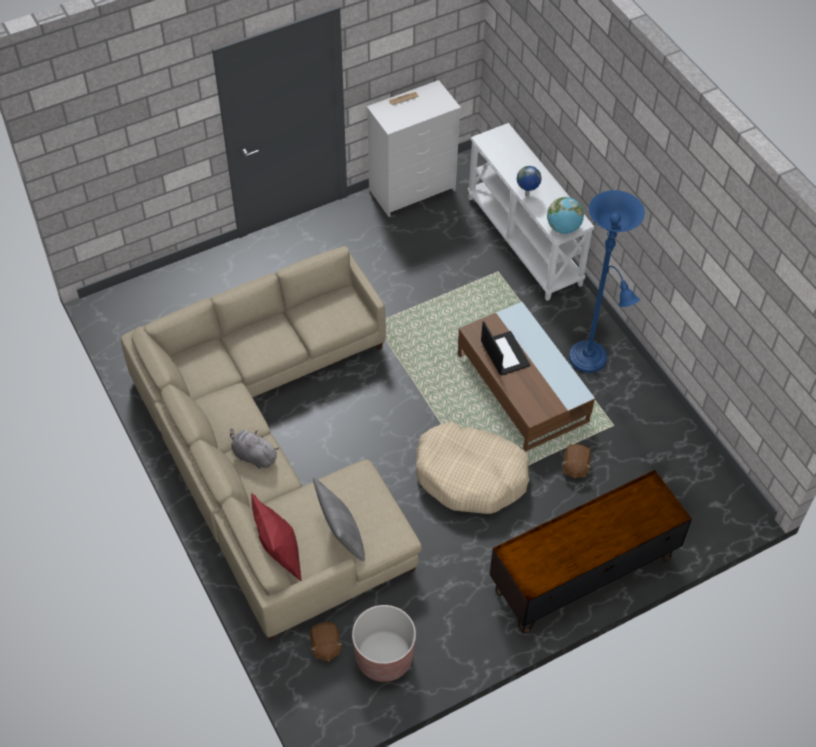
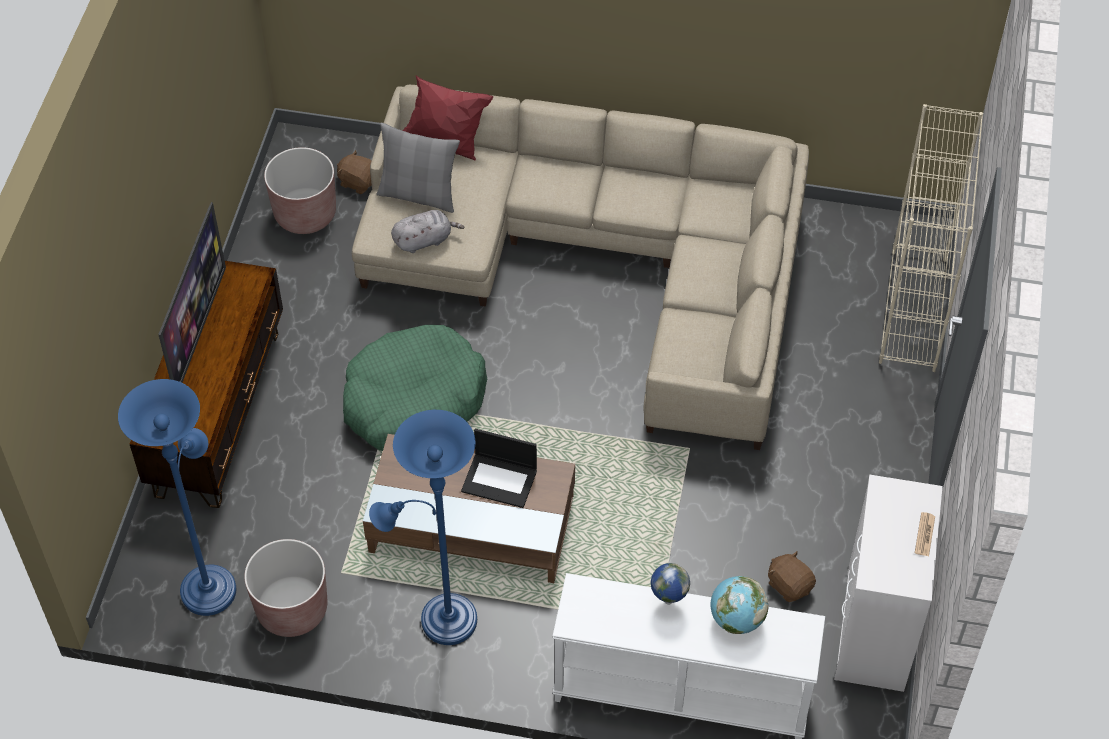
camera: 130 degrees right, 0 degrees up
(177, 279) = (913, 311): none -> beige bookcase
(253, 455) = (572, 184): grey plush toy -> grey plush toy (425, 240)
(470, 476) = (413, 400): beige dog bed -> green dog bed
(563, 228) = (580, 599): globe -> globe (736, 619)
(575, 467) = (331, 496): brown plush toy -> brown plush toy (789, 585)
(582, 551) = (198, 330): none -> television
(658, 431) = (292, 609): none -> brown planter
(687, 482) = (210, 584): none -> blue floor lamp

